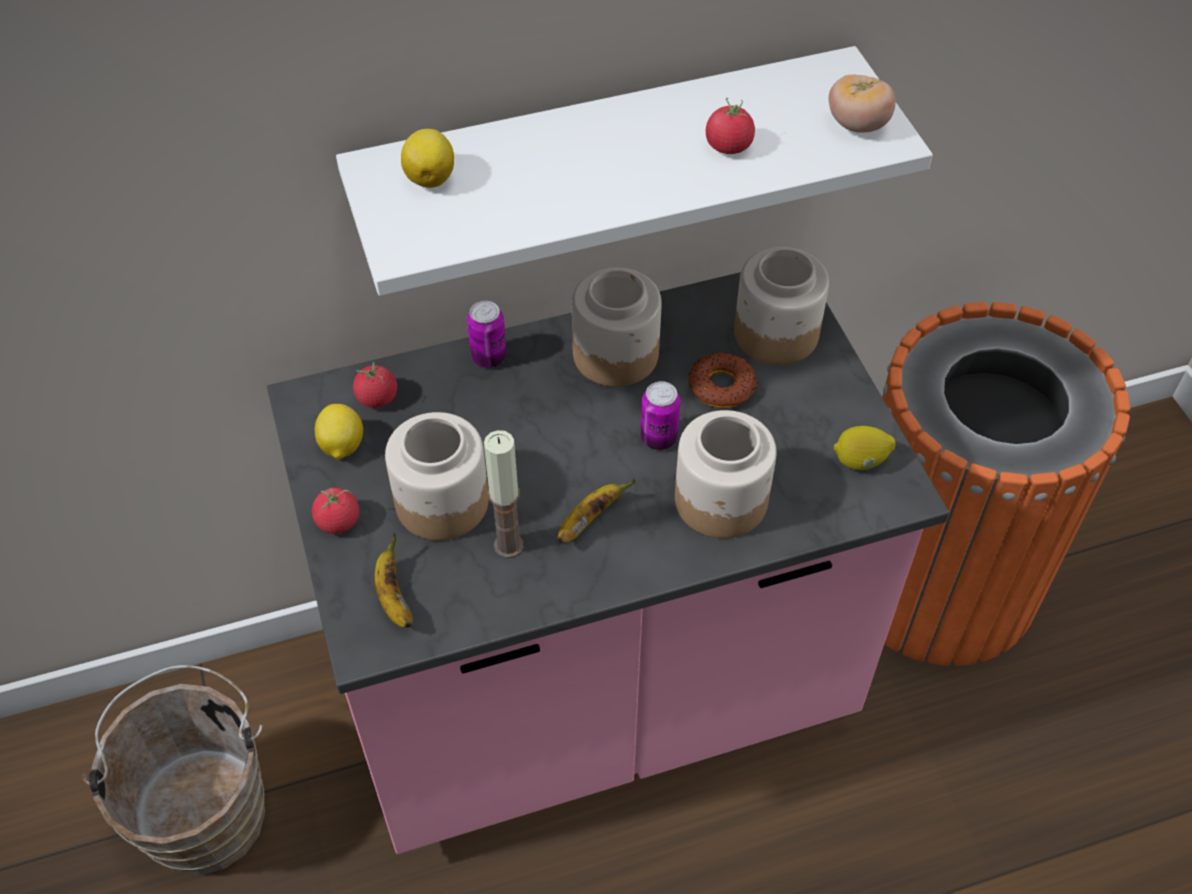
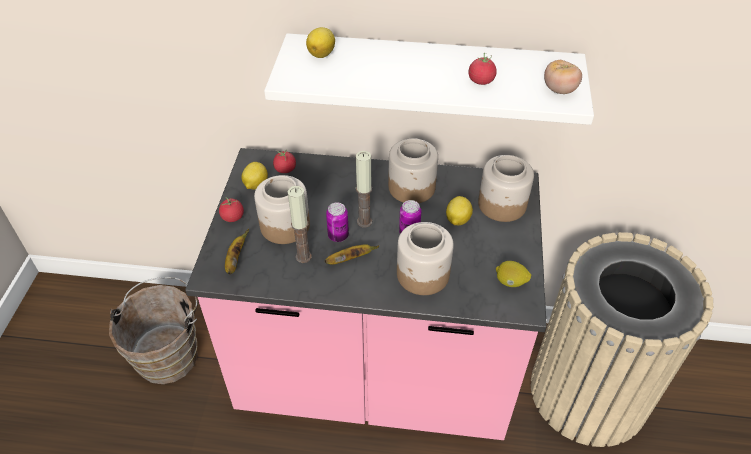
camera: 25 degrees right, 5 degrees down
(489, 357) = (348, 168): can -> can (338, 236)
(573, 444) = (364, 221): none -> candle
(722, 386) = (457, 220): donut -> lemon
(938, 579) = (588, 392): orange trash can -> beige trash can

